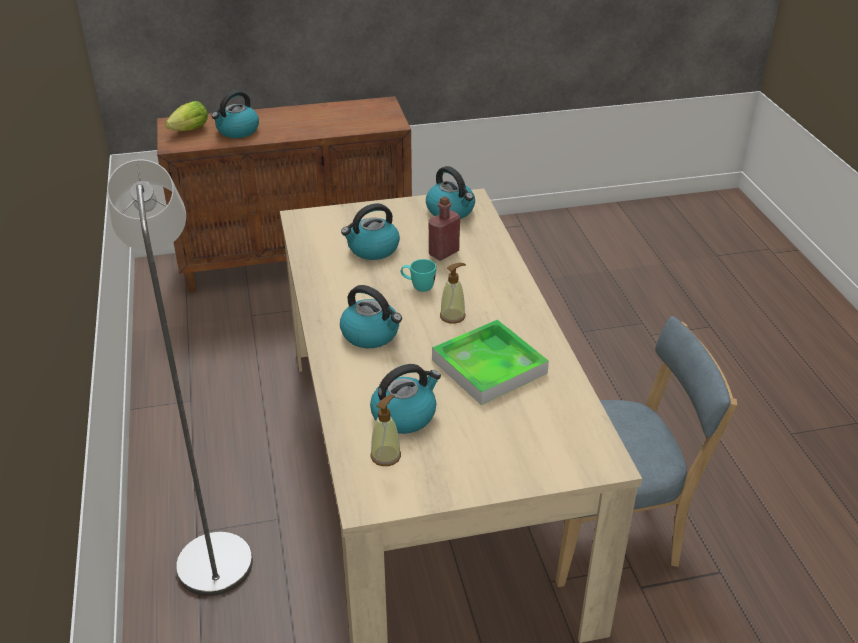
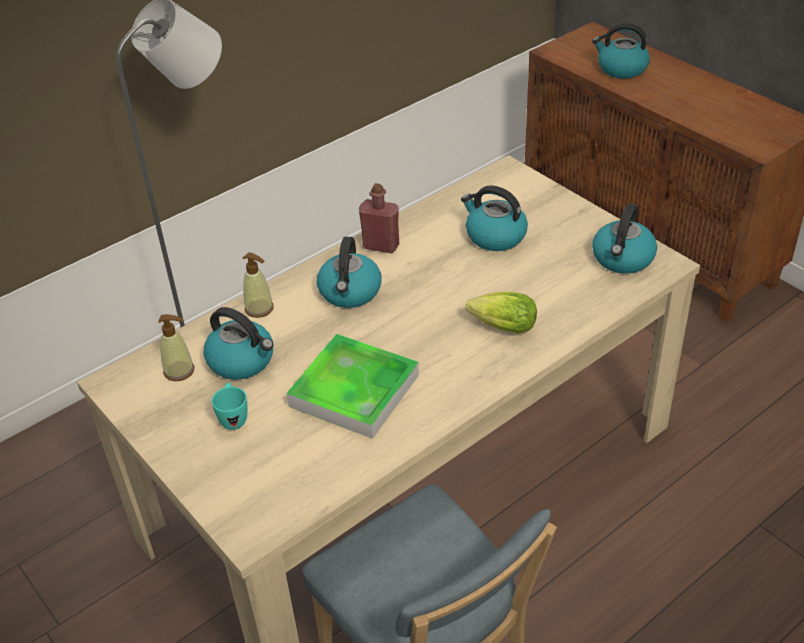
camera: 65 degrees right, 5 degrees up
(188, 131) = (588, 45): lettuce -> lettuce (500, 327)
(418, 287) = (453, 291): turquoise mug -> turquoise mug (233, 418)
(444, 253) = (532, 285): red bottle -> red bottle (381, 246)
(452, 316) = (421, 334): soap dispenser -> soap dispenser (259, 308)

